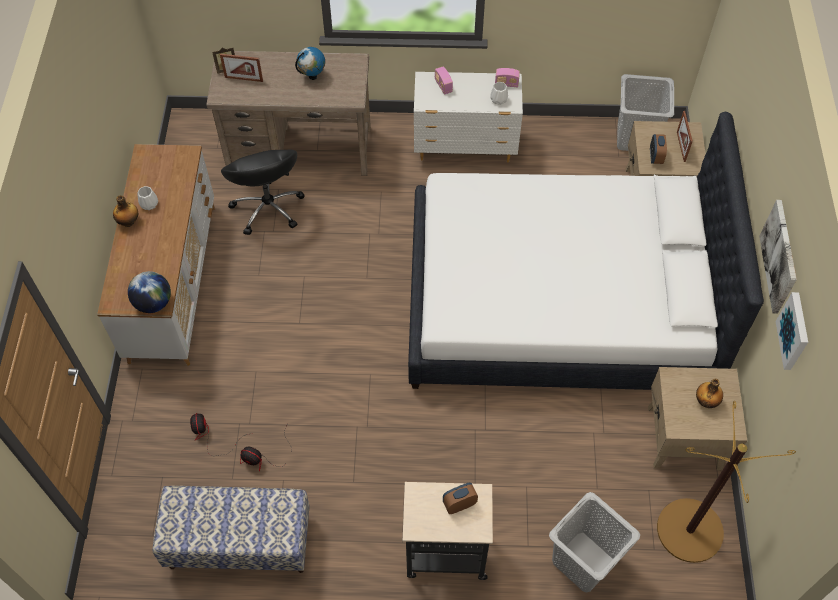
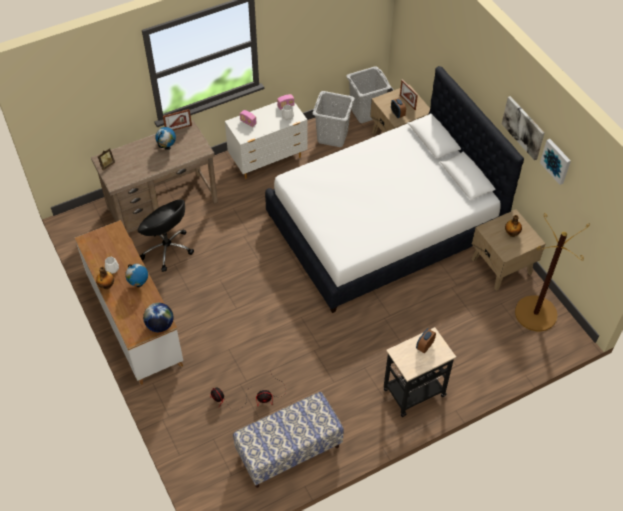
camera: 30 degrees left, 5 degrees down
(165, 238) = (139, 284): none -> globe
(244, 79) = (123, 167): picture frame -> picture frame (178, 128)
(583, 560) = (491, 358): grey laundry basket -> grey laundry basket (332, 136)

